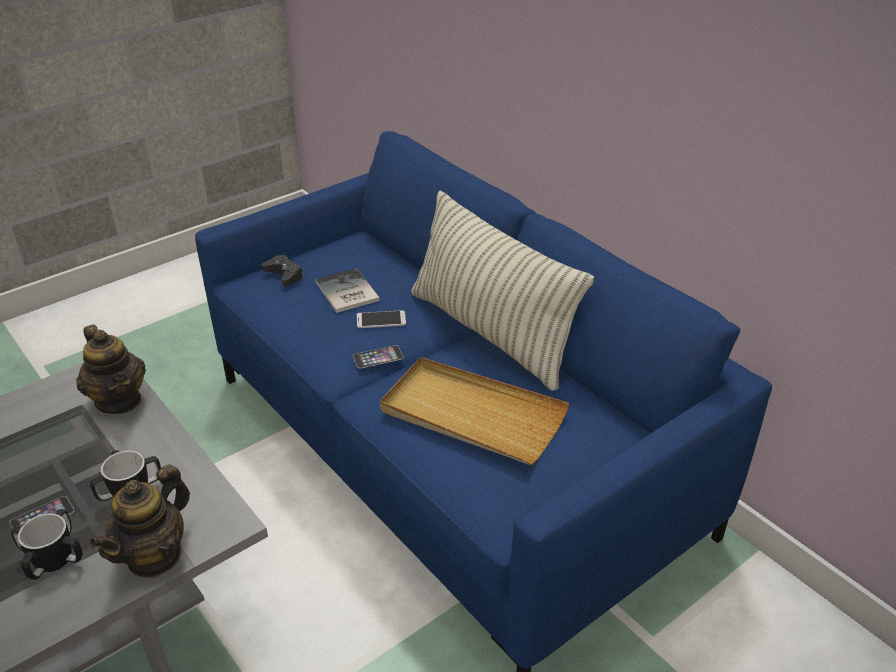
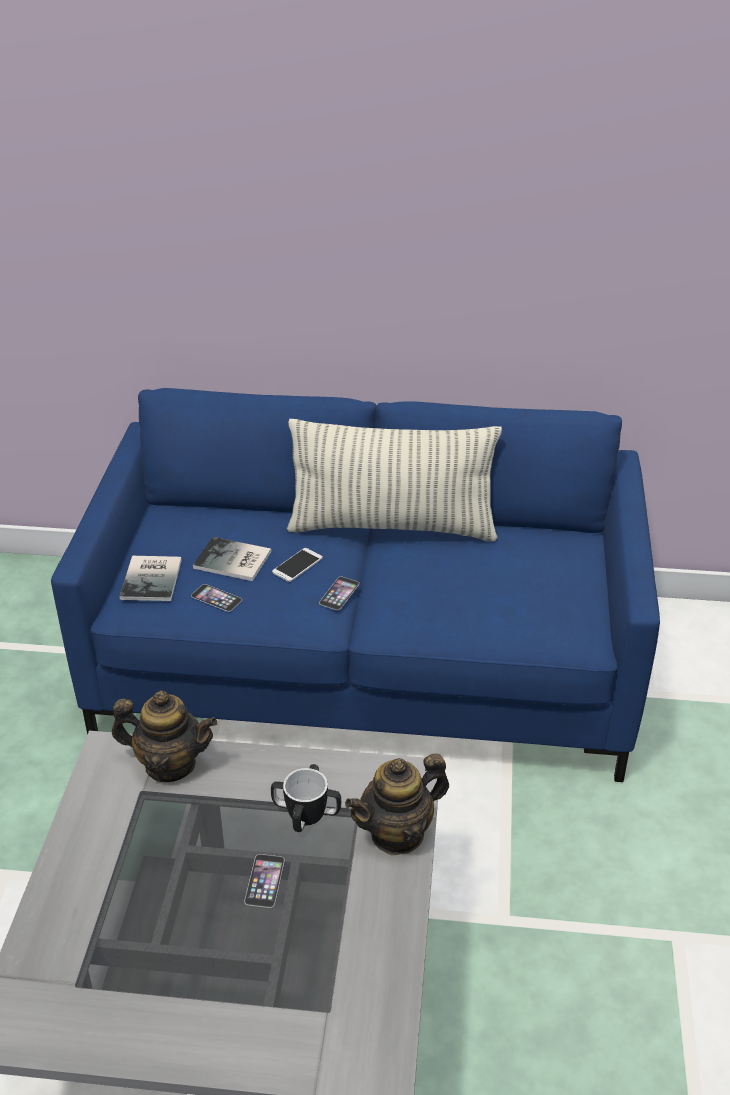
camera: 45 degrees left, 0 degrees up
(53, 559) = (328, 895): mug -> none
(154, 556) = (397, 834): teapot -> teapot turned 75 degrees clockwise
(284, 275) = (153, 578): black game controller -> book
(298, 310) = (216, 598): none -> phone
(471, 415) = (469, 590): beige tray -> none

